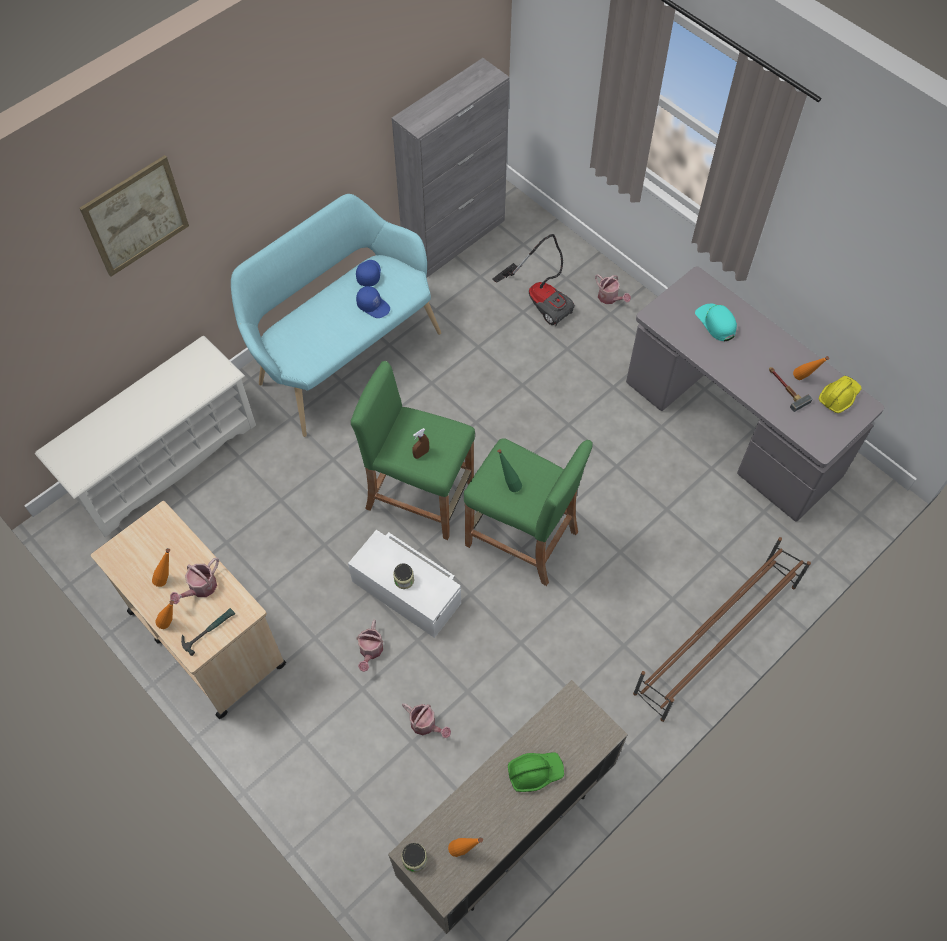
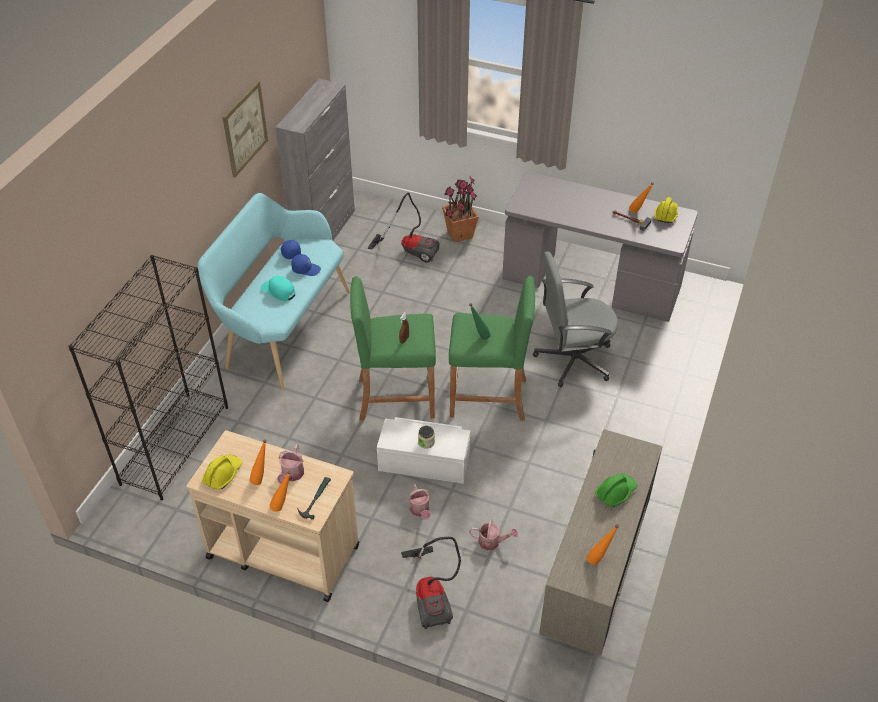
camera: 25 degrees left, 15 degrees down
(132, 557) = (223, 474): none -> yellow hard hat
(136, 216) = (137, 212): picture -> picture (245, 129)
(164, 459) = (175, 444): white shoe rack -> black bookcase
(329, 760) = (432, 595): none -> vacuum cleaner
(414, 859) = (567, 579): jar -> none
(610, 298) = (459, 234): watering can -> potted plant
(648, 527) = (572, 359): none -> grey office chair
(715, 639) = (660, 410): brown shoe rack -> none
(716, 323) = (560, 198): turquoise cap -> turquoise cap (278, 291)

